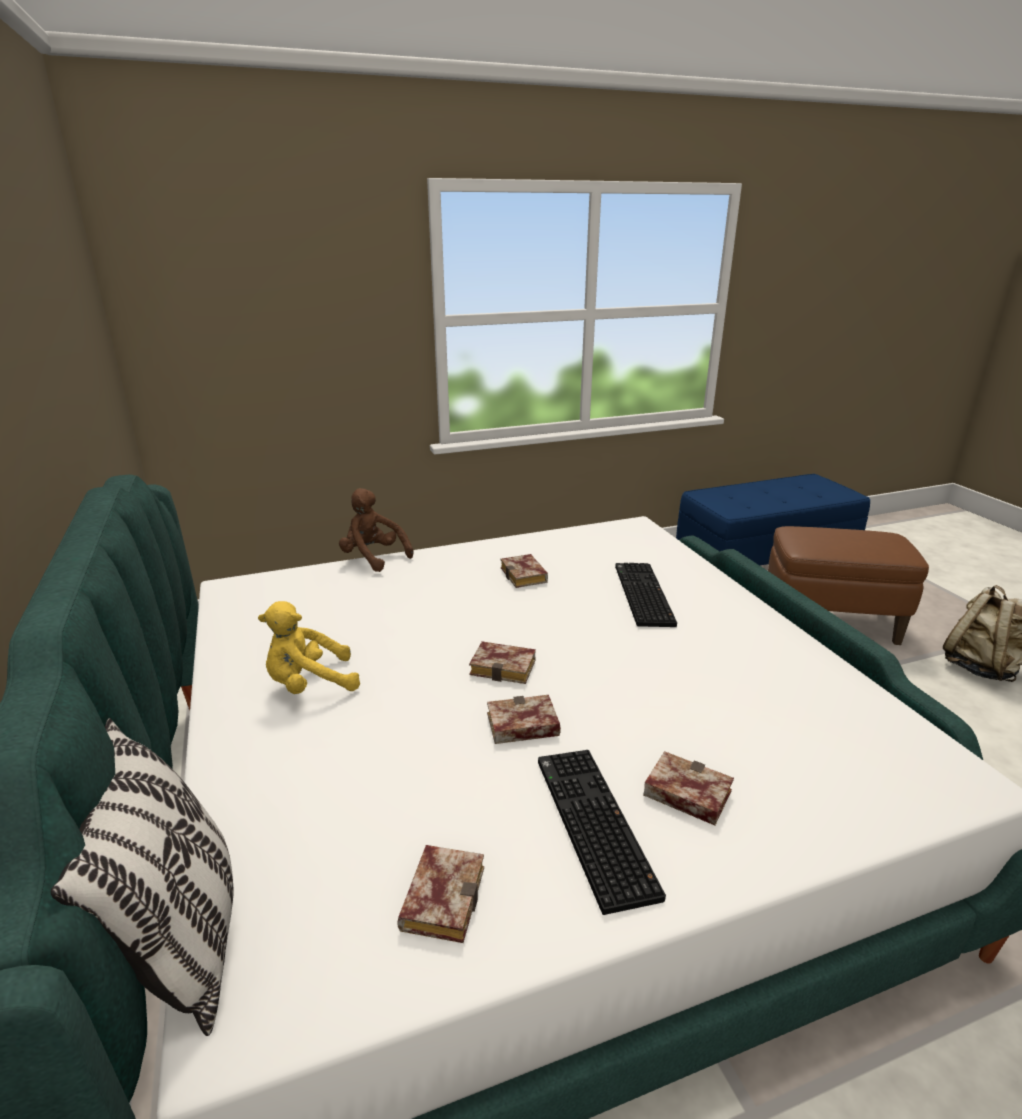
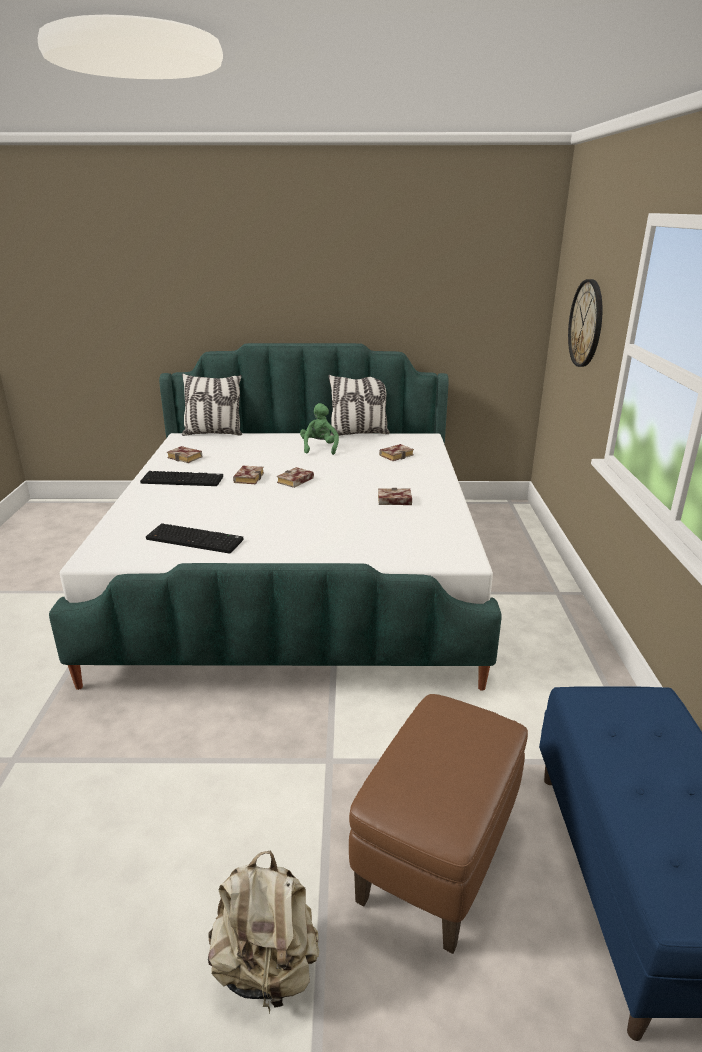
camera: 110 degrees right, 0 degrees up
(203, 658) = (358, 433): none -> pillow
(298, 324) = (586, 323): none -> wall clock
(309, 684) = (319, 448): yellow plush toy -> green plush toy
(373, 557) = (448, 466): brown plush toy -> none
(641, 594) = (340, 529): keyboard -> keyboard (196, 539)
(683, 794) = (174, 497): book -> book (396, 455)

